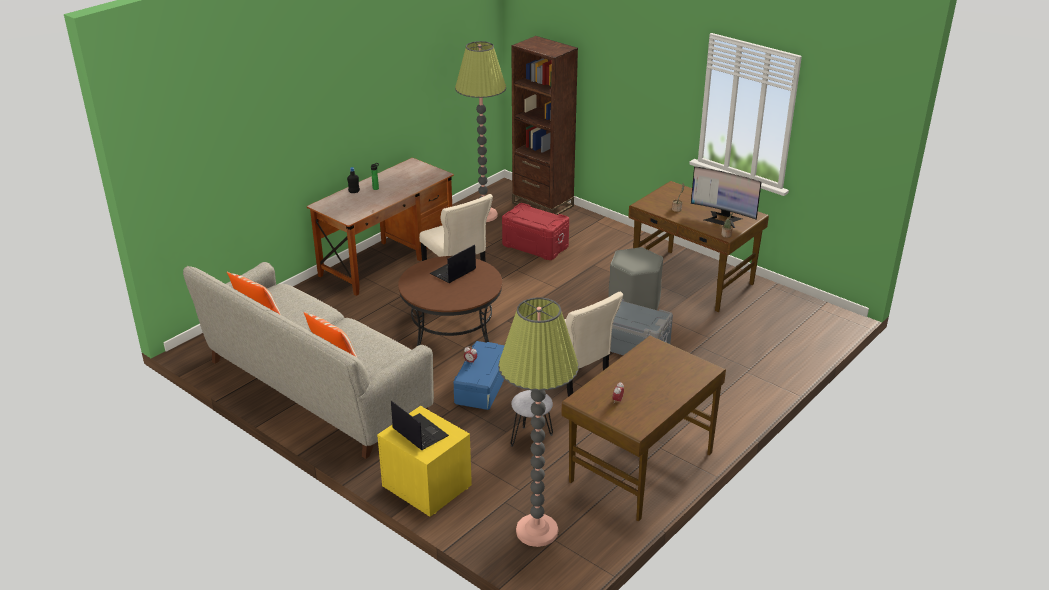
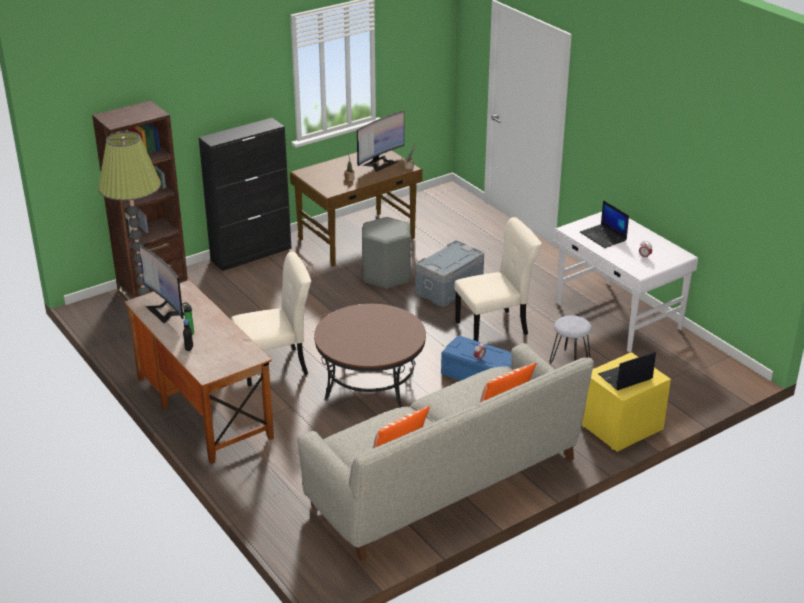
camera: 75 degrees left, 0 degrees up
(404, 174) = (166, 310): none -> monitor
(453, 272) = (351, 329): laptop -> laptop (604, 237)
(535, 246) = (240, 309): red storage box -> none
(537, 531) = (687, 377): floor lamp -> none
(627, 234) = (251, 254): none -> black cabinet
(639, 467) = (617, 316): brown desk -> white desk

